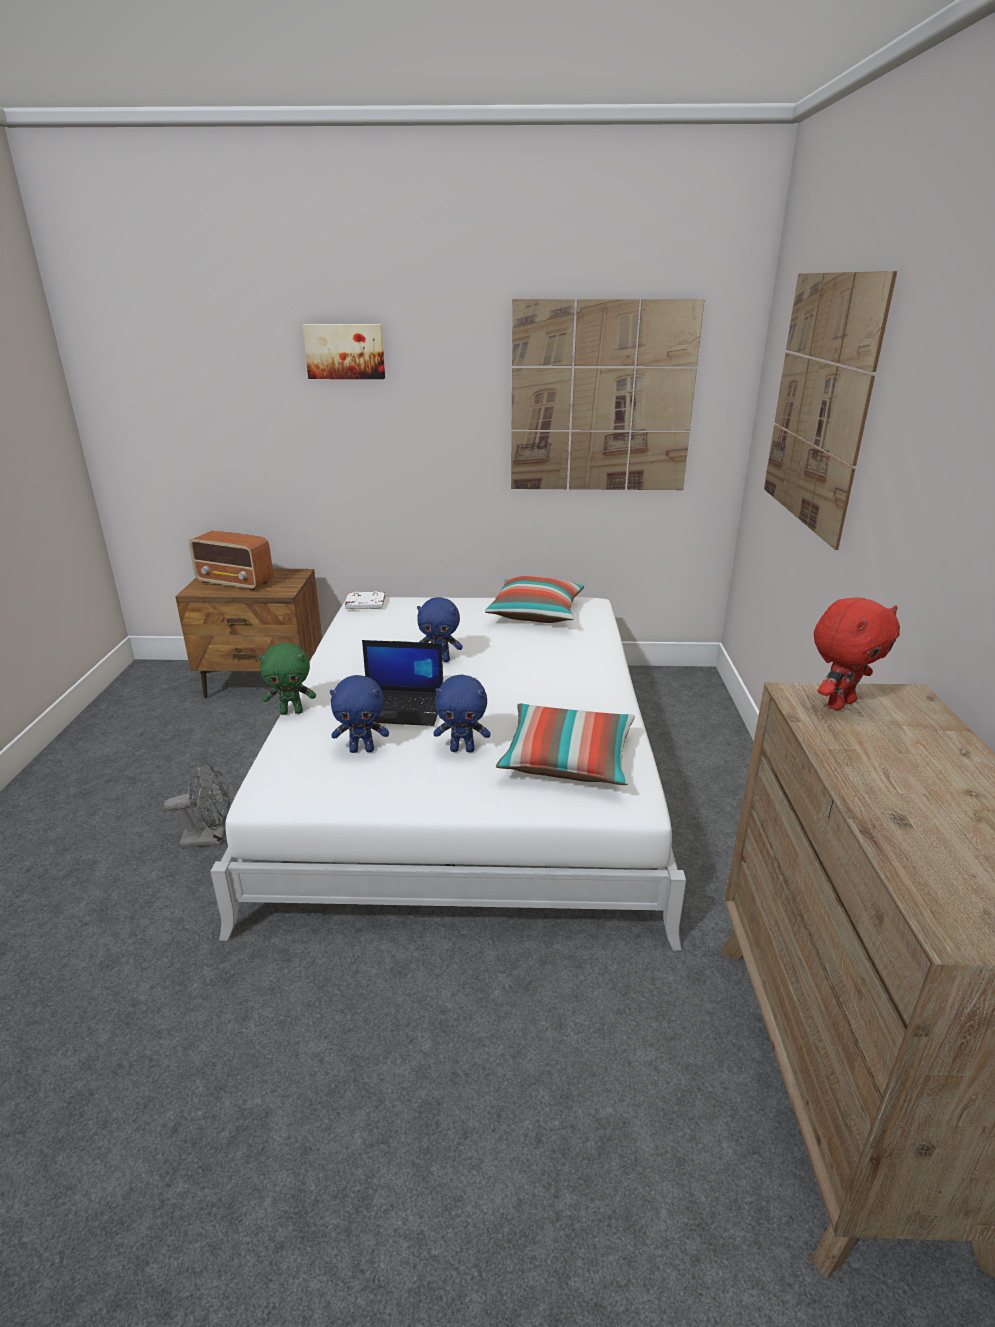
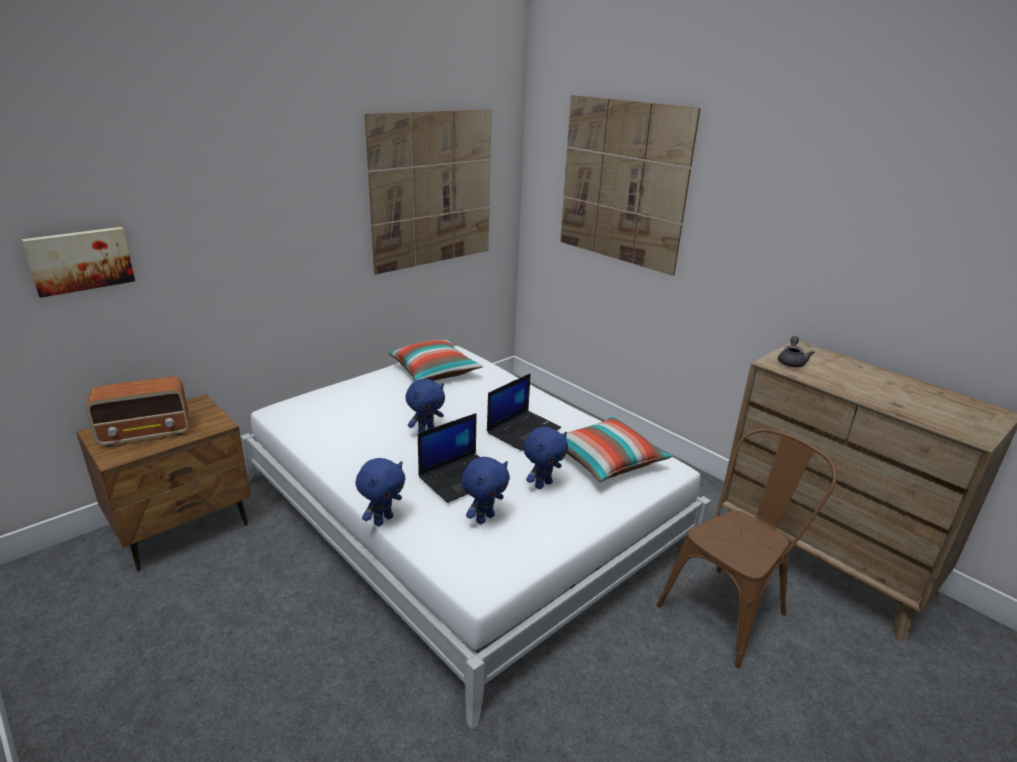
camera: 45 degrees left, 0 degrees up
(210, 838) = (347, 672): grey fan -> none
(292, 712) = (383, 520): green plush toy -> blue plush toy
(345, 351) = (218, 170): picture -> picture (80, 260)
(365, 604) = (283, 411): white book -> none
(531, 695) = (523, 430): none -> laptop
(609, 1030) = (730, 607): none -> brown chair
(839, 703) = (791, 361): red plush toy -> grey teapot

